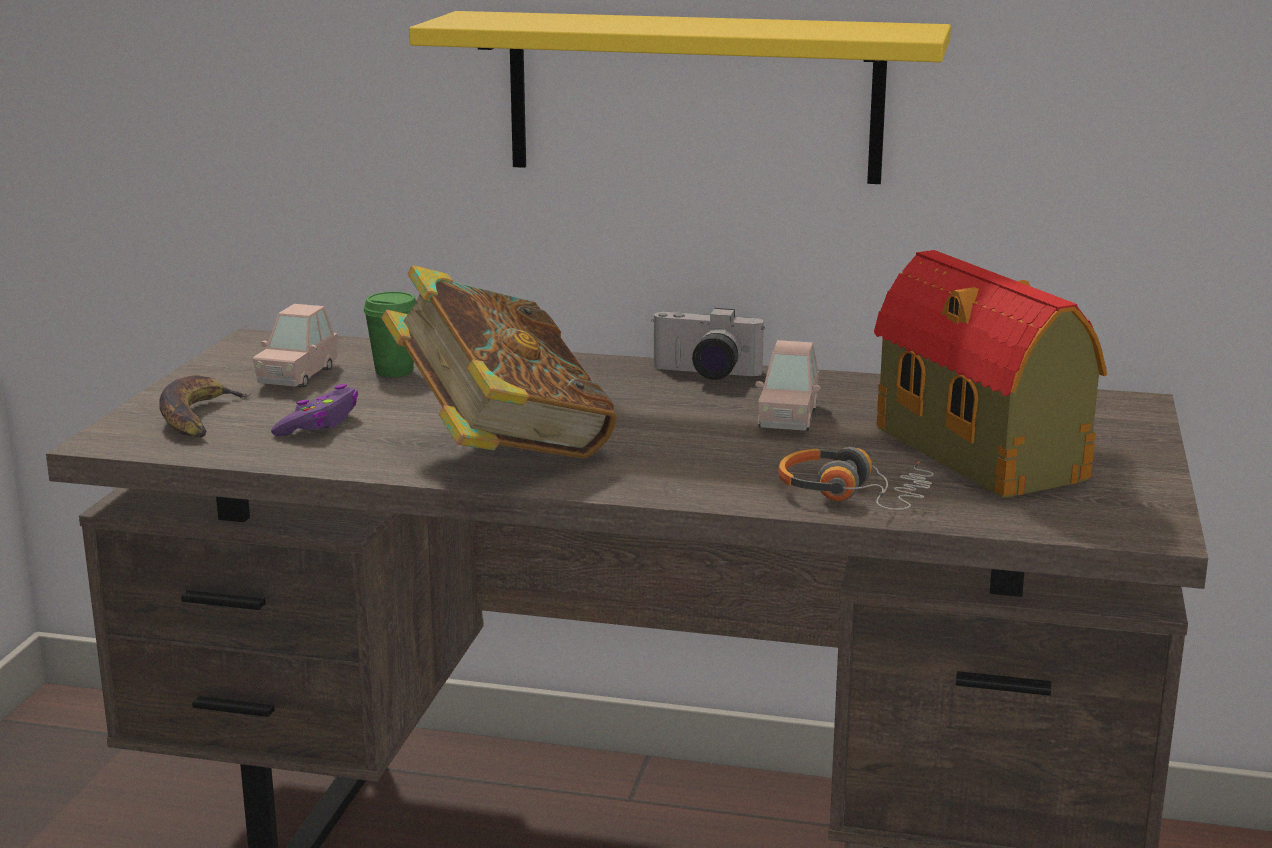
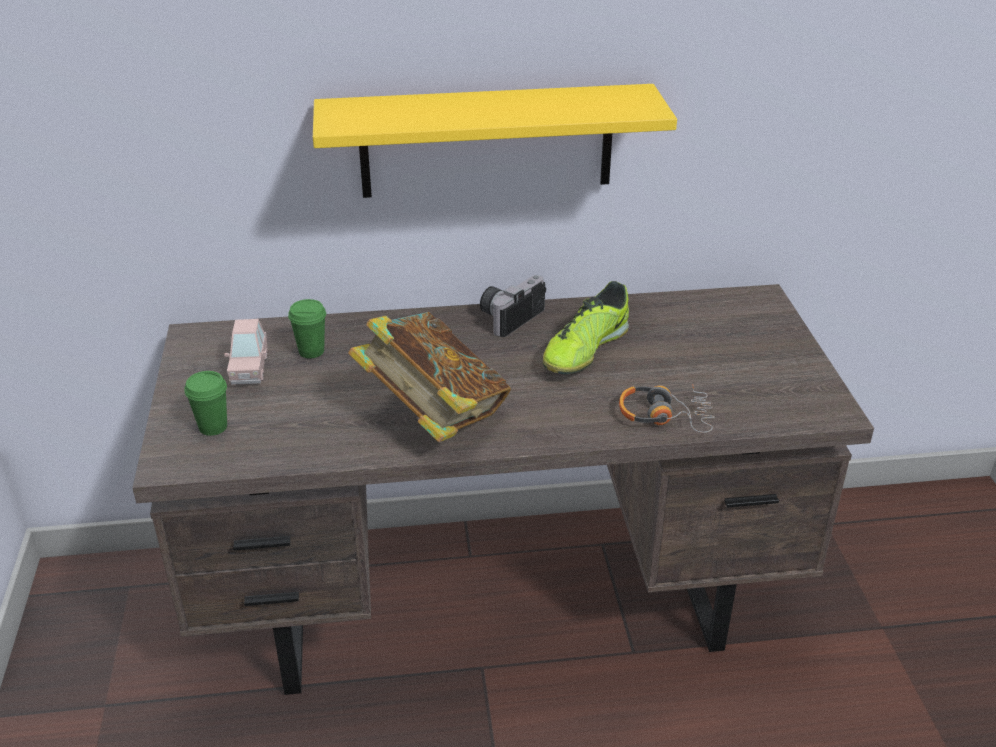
camera: 20 degrees left, 15 degrees up
(199, 417) = (213, 427): banana -> green cup
(319, 424) = (300, 416): purple game controller -> none
(704, 374) = (509, 316): camera -> camera turned 135 degrees clockwise
(788, 418) = (585, 350): pink toy car -> shoe
(981, 455) = (712, 363): toy house -> none

